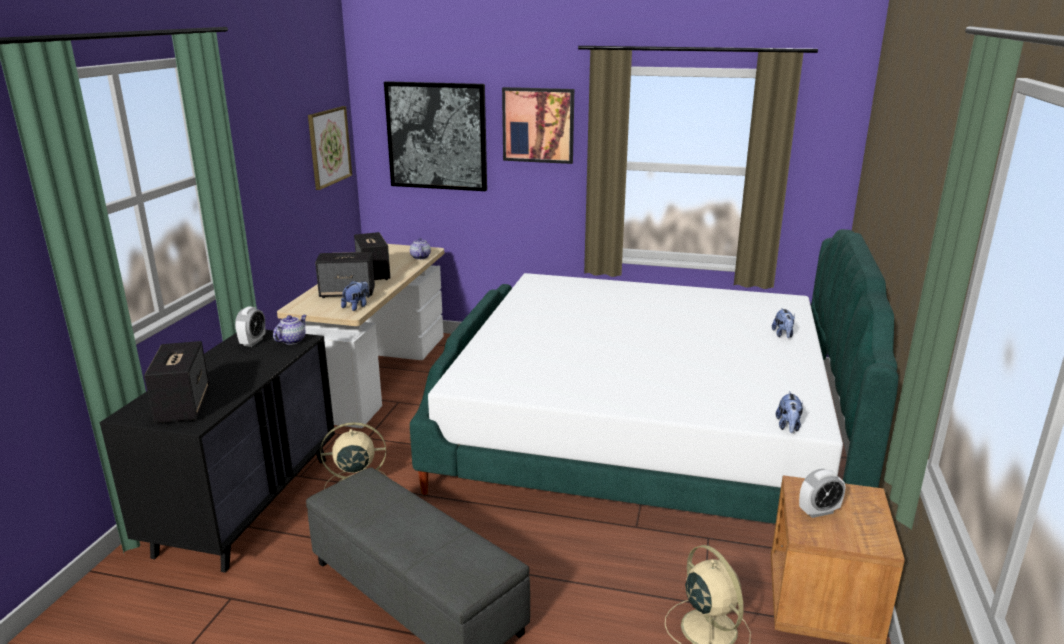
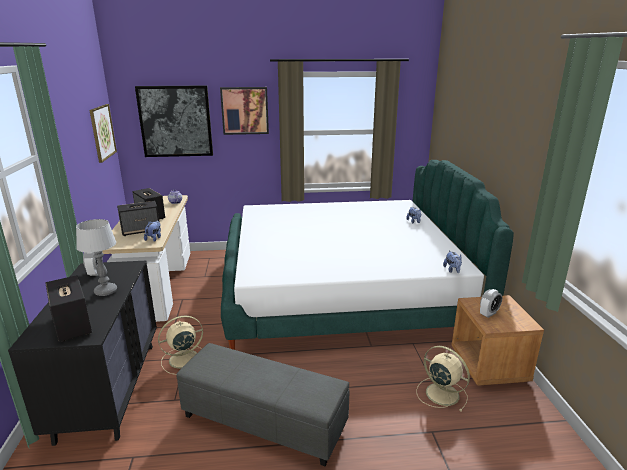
camera: 20 degrees left, 0 degrees up
(248, 369) = (105, 291): none -> table lamp
(292, 340) = (125, 267): teapot -> none

